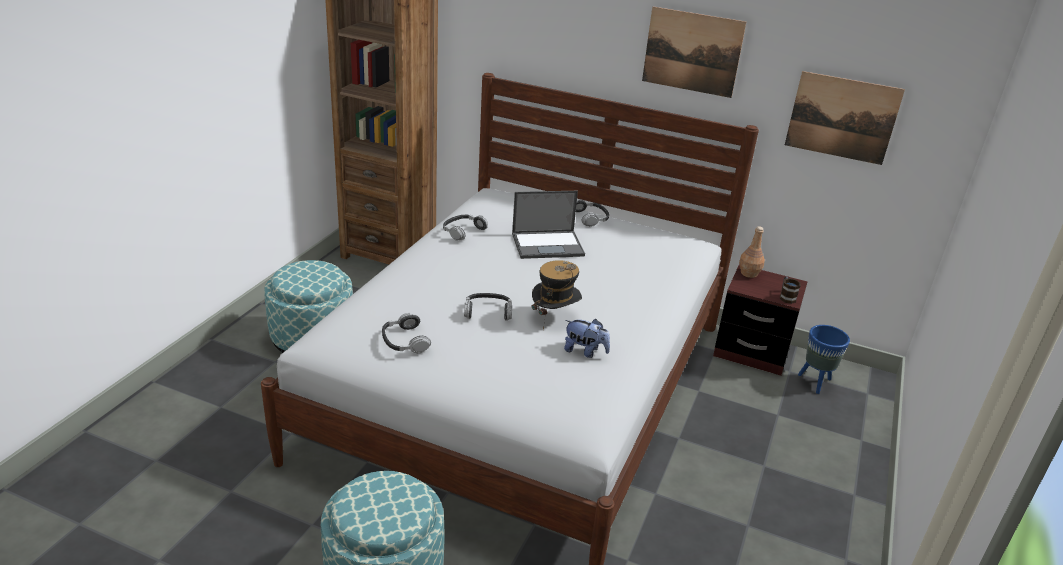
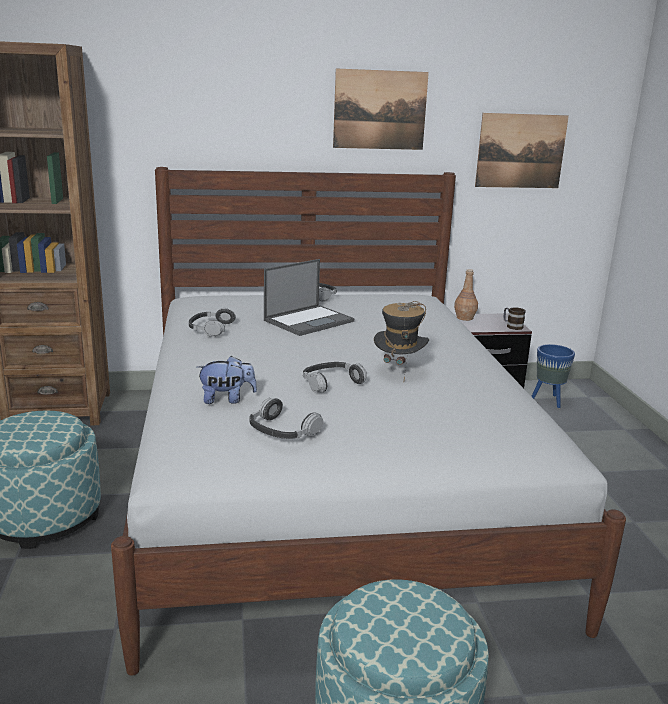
camera: 30 degrees left, 10 degrees down
(585, 351) = (463, 388): plush toy -> plush toy (227, 399)

